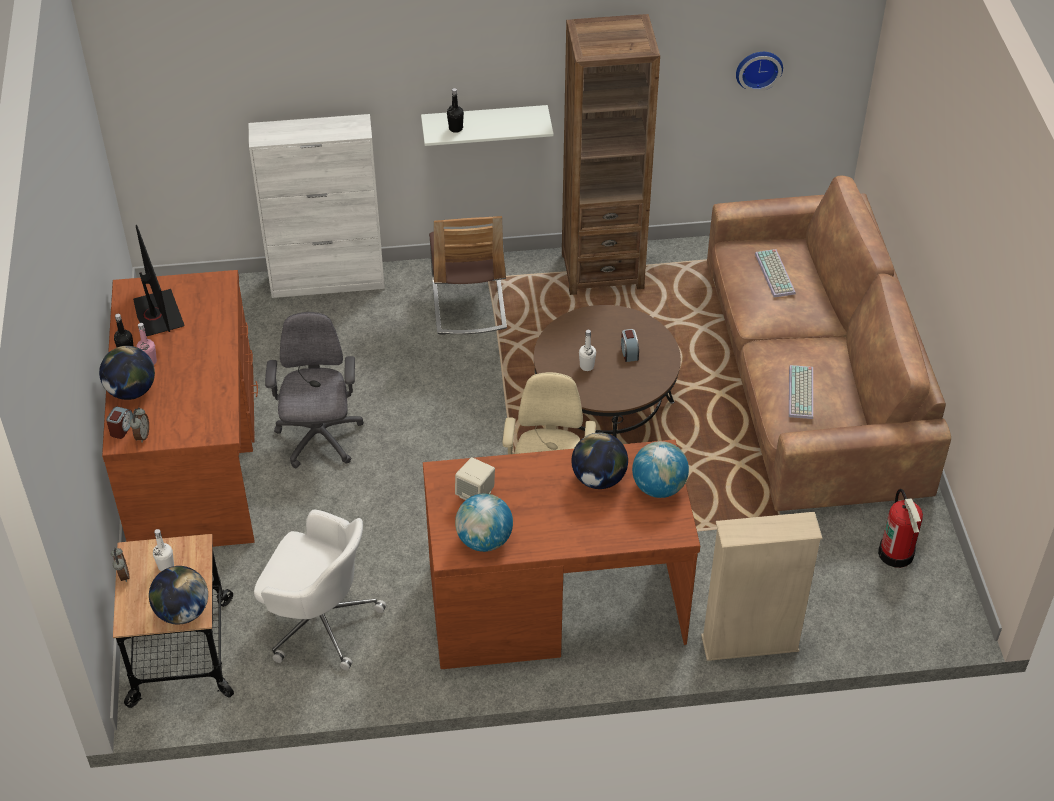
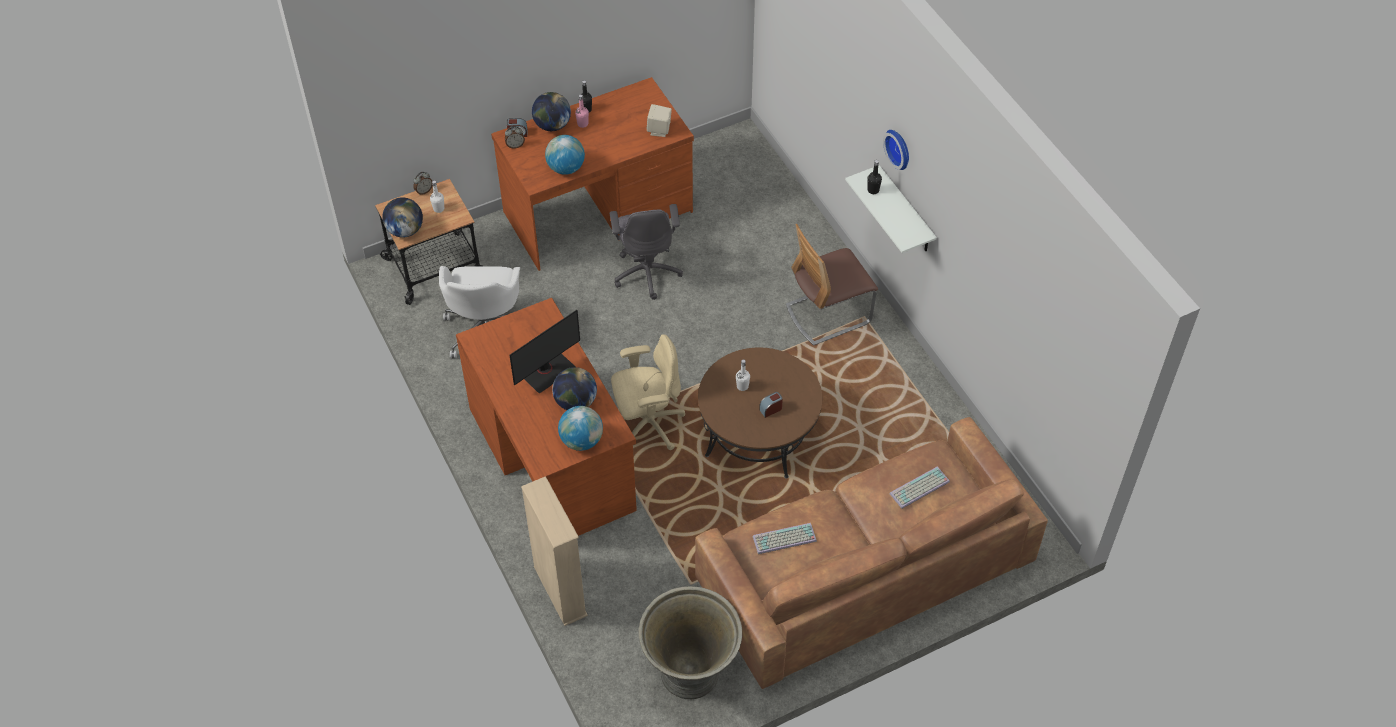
camera: 70 degrees right, 5 degrees up
(157, 314) = (629, 111): monitor -> monitor (547, 371)
(319, 439) = (647, 272): grey office chair -> grey office chair turned 105 degrees clockwise
(328, 281) = (808, 222): white cabinet -> none
(476, 494) = (532, 336): beige speaker -> beige speaker (659, 130)
(484, 540) = (492, 353): globe -> globe (566, 168)
(602, 270) = (914, 389): brown bookcase -> none
(758, 68) = (1047, 356): wall clock -> wall clock (899, 148)
(896, 553) = (690, 674): fire extinguisher -> grey planter

